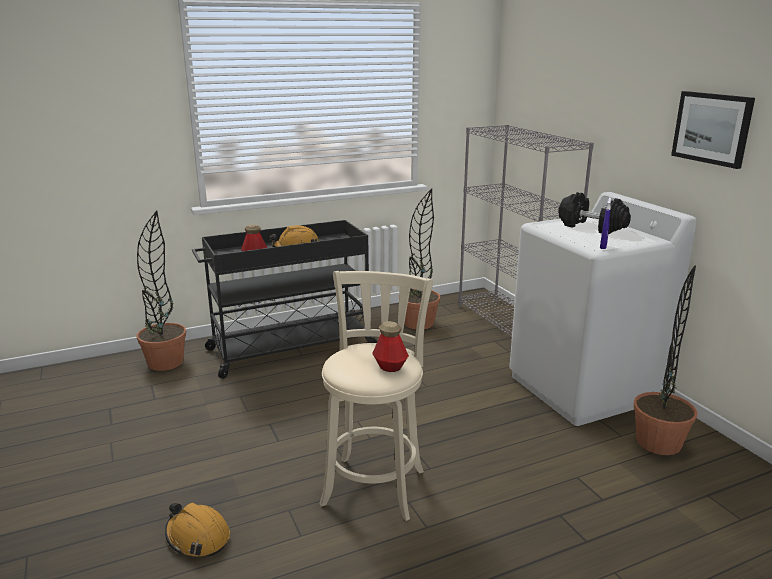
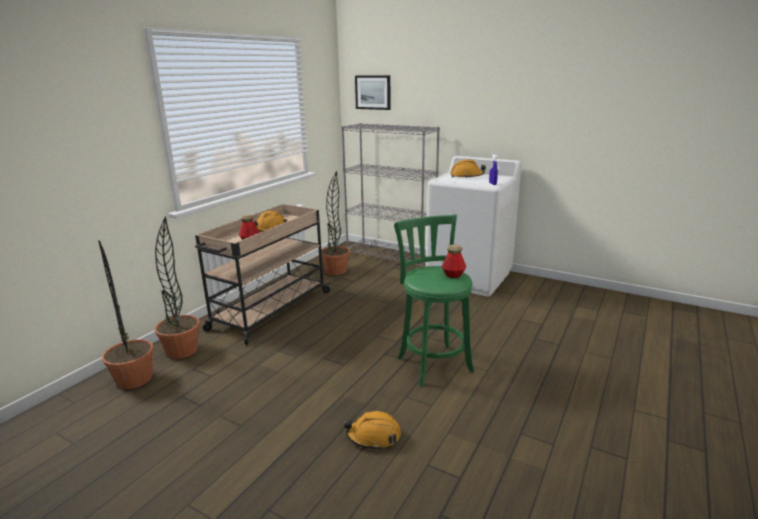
camera: 35 degrees left, 0 degrees up
(289, 349) = (270, 311): black cart -> beige cart
(375, 483) = (433, 362): beige stool -> green stool
(592, 227) = (466, 176): black dumbbell -> orange hard hat
(658, 443) = (531, 291): potted plant -> potted plant (134, 379)
(712, 128) = (523, 109): picture -> picture (373, 92)

